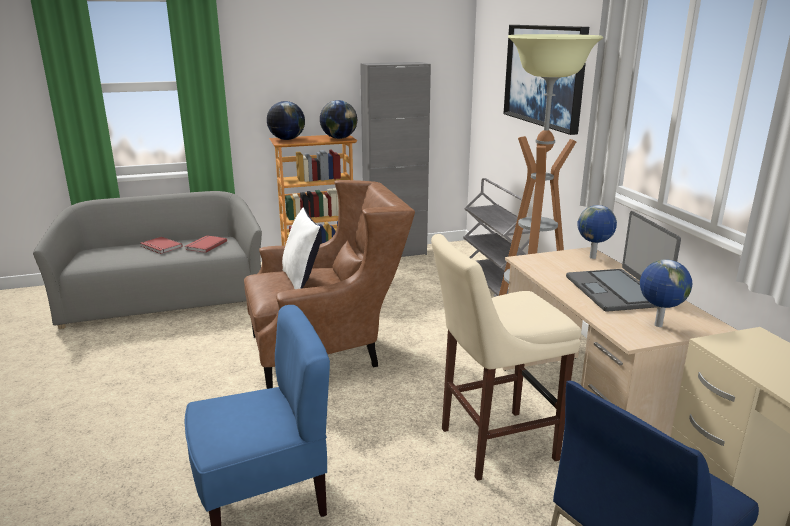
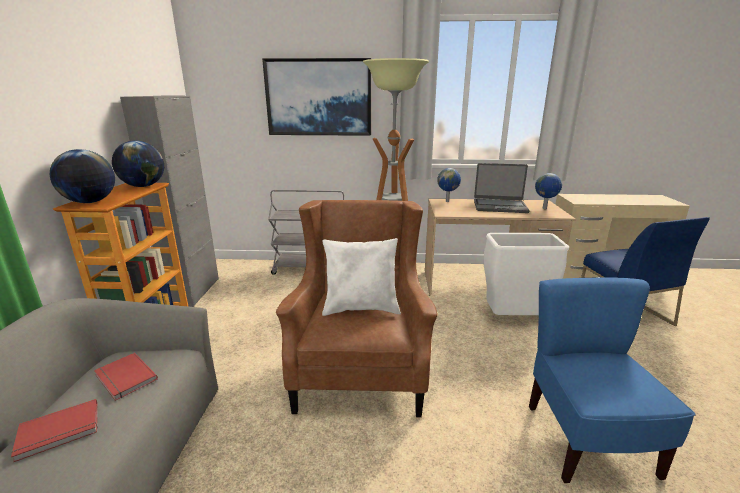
camera: 70 degrees left, 0 degrees up
(492, 444) = (514, 320): beige stool -> white trash can

